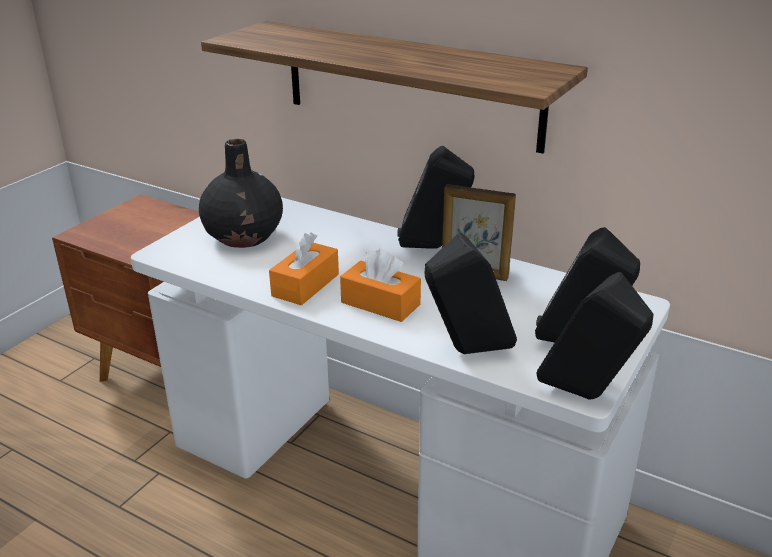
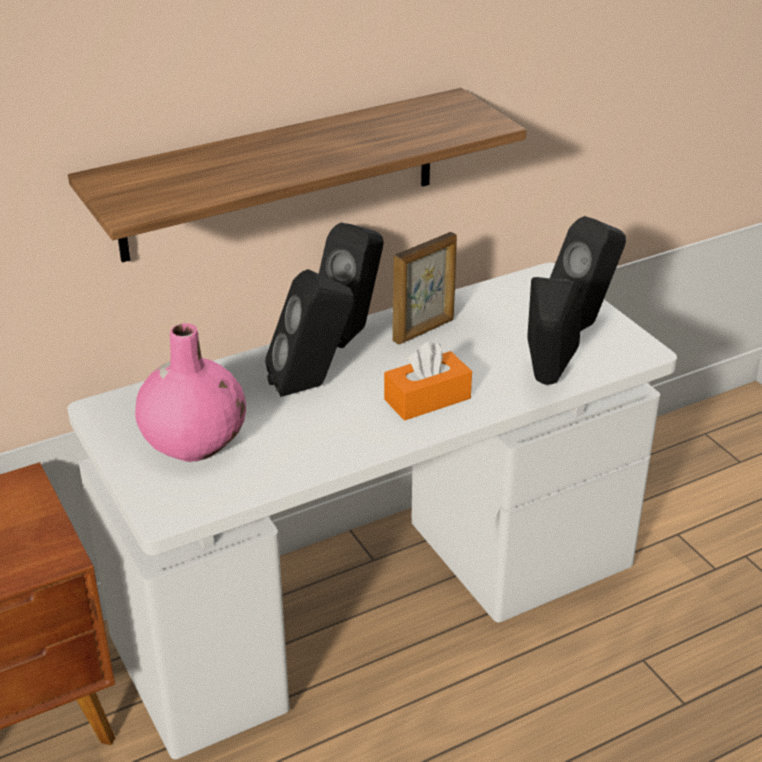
camera: 60 degrees left, 5 degrees up
(244, 237) = (194, 441): black vase -> pink vase
(305, 285) = (349, 432): orange tissue box -> none
(587, 396) = (648, 352): black speaker -> black speaker (312, 386)

